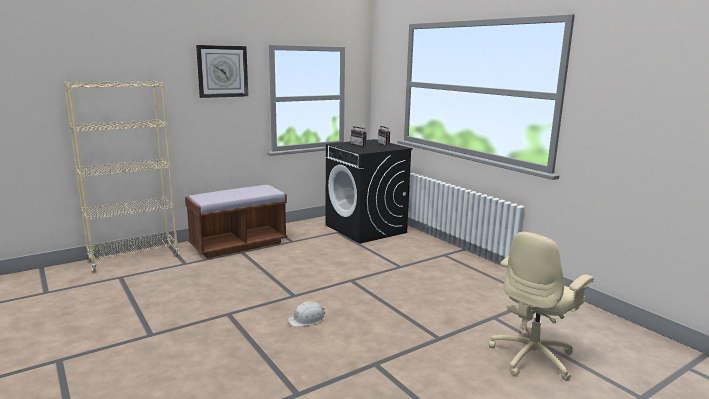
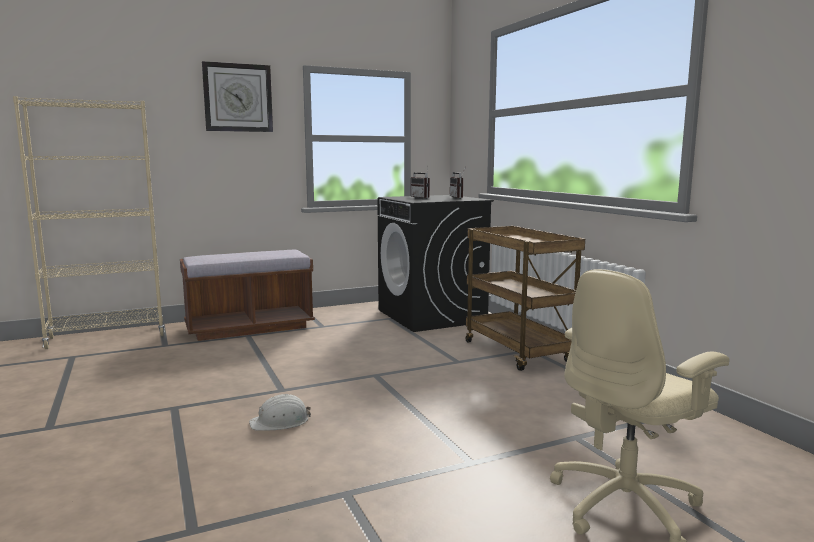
camera: 10 degrees right, 5 degrees down
(437, 257) = (519, 352): none -> brown cart

